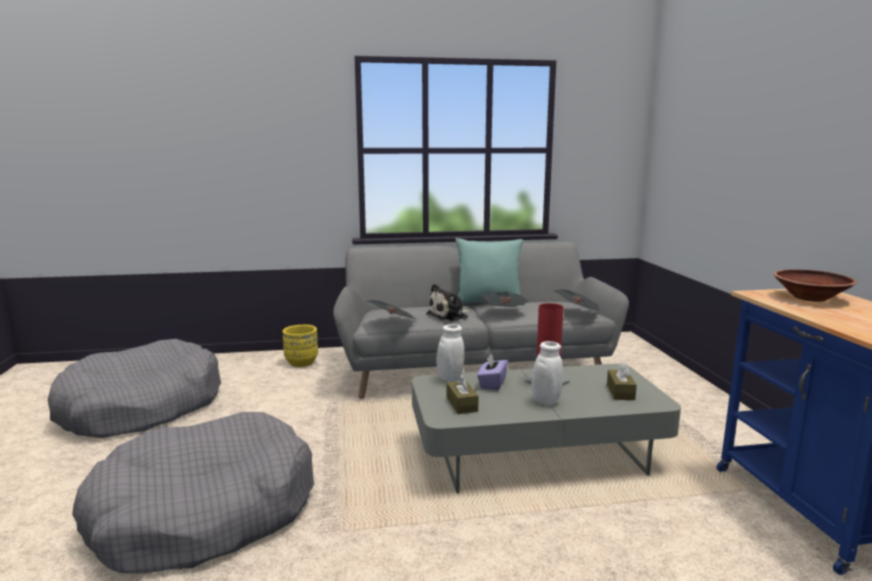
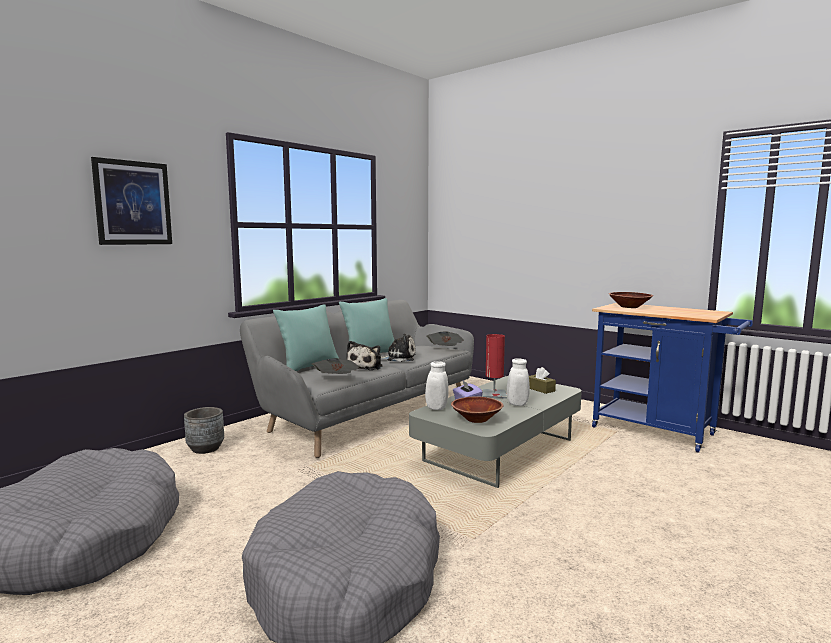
camera: 40 degrees left, 5 degrees down
(260, 133) = (133, 203): none -> picture
(301, 362) = (205, 448): yellow planter -> grey planter
(404, 305) = (308, 367): none -> turquoise pillow
(461, 404) = (477, 419): brown tissue box -> brown bowl
(504, 313) = (399, 358): newspaper -> plush toy

